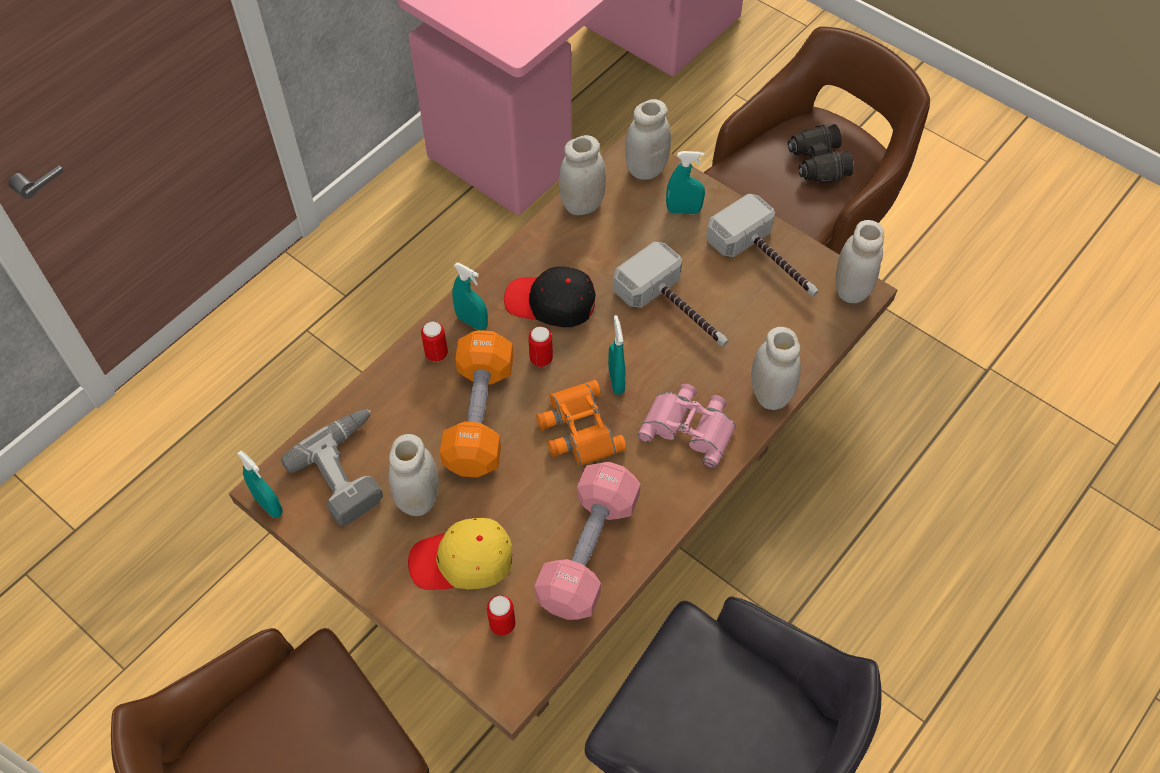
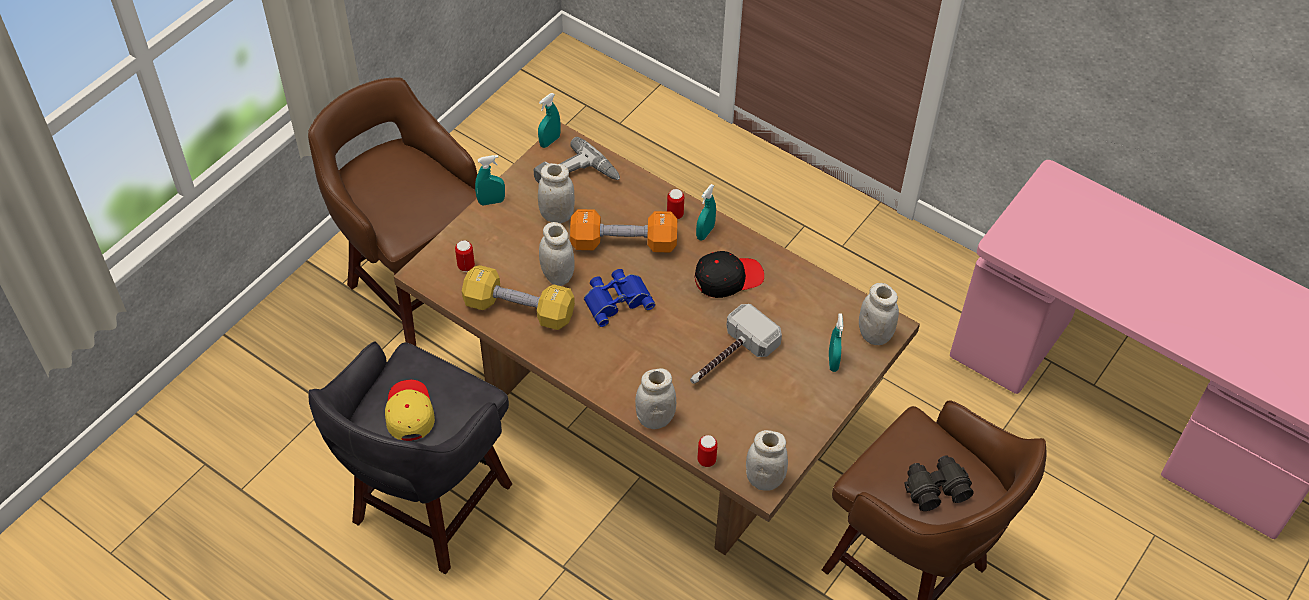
camera: 85 degrees right, 5 degrees down
(462, 561) = (511, 242): yellow cap -> yellow cap (409, 412)
(541, 359) = (676, 275): can -> can (706, 460)
(551, 303) = (728, 278): black cap -> black cap turned 60 degrees clockwise
(577, 429) = (616, 299): orange binoculars -> blue binoculars
(582, 205) = (828, 293): white jar -> white jar (557, 276)
(588, 551) = (519, 309): pink dumbbell -> yellow dumbbell
(616, 381) = (660, 321): turquoise spray bottle -> turquoise spray bottle (491, 201)
(690, 426) = (623, 367): pink binoculars -> none
(768, 262) = (786, 420): hammer -> none

